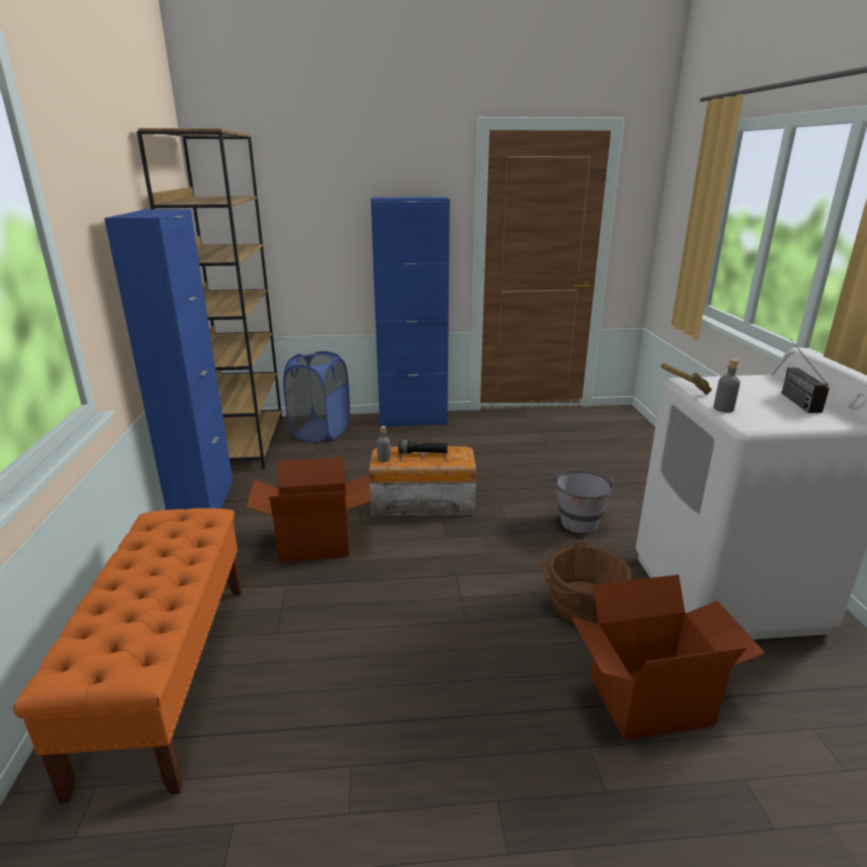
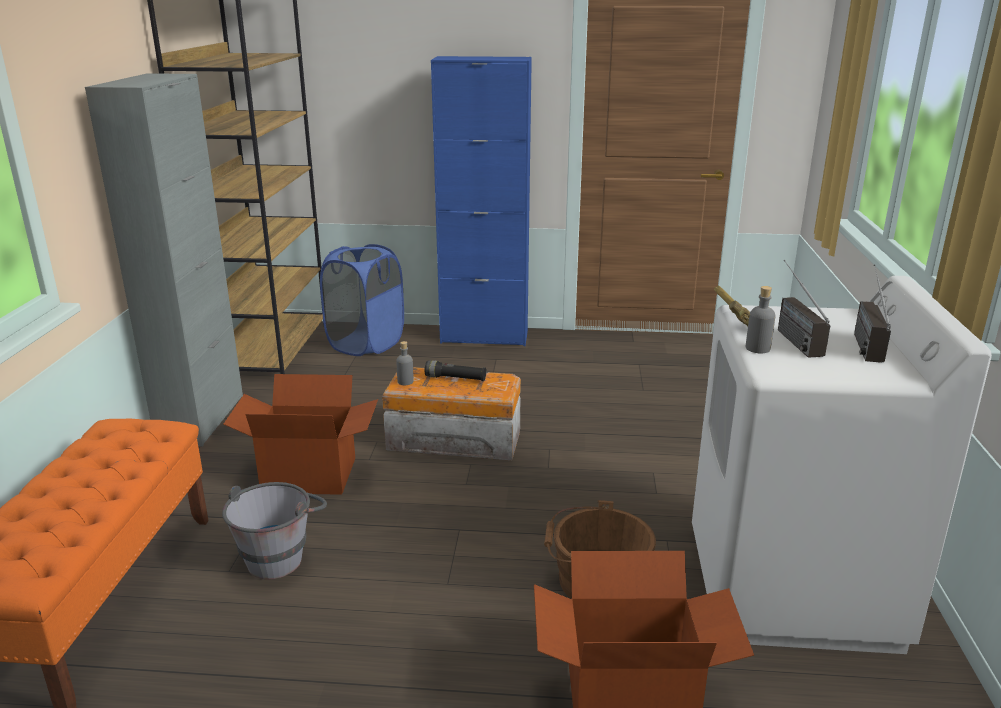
camera: 10 degrees right, 0 degrees up
(203, 504) = (201, 419): blue cabinet -> grey cabinet
(578, 519) = (641, 477): grey bucket -> grey bucket (281, 554)
(737, 397) = (790, 335): none -> radio

